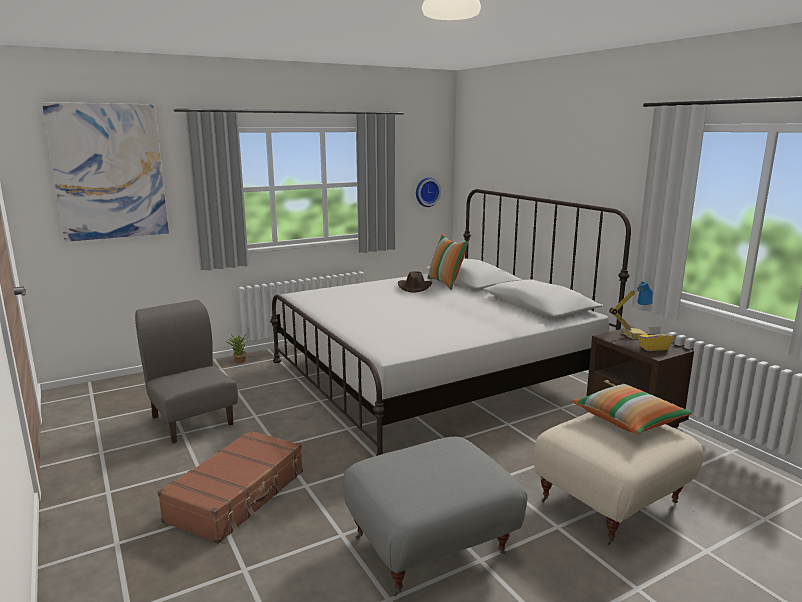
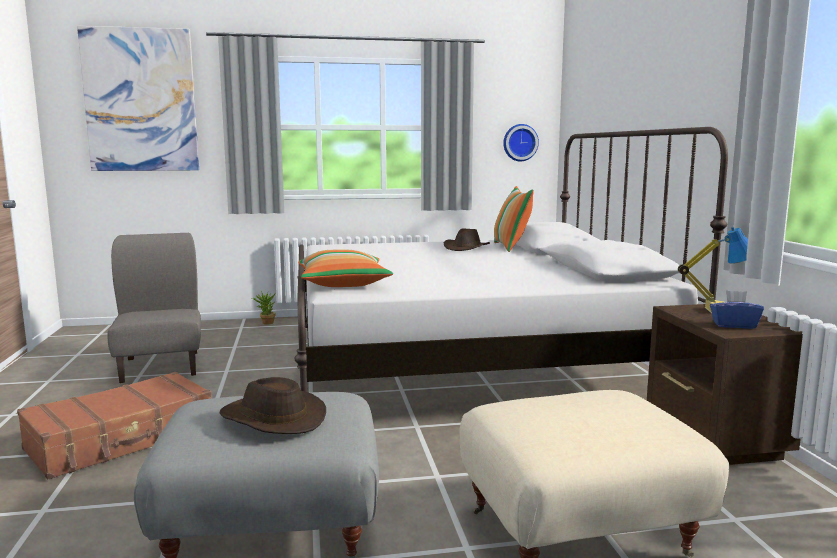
camera: 20 degrees right, 5 degrees down
(442, 470) = (272, 419): none -> brown hat
(629, 420) = (617, 407): pillow -> pillow (343, 283)
(653, 348) = (734, 325): yellow tissue box -> blue tissue box

